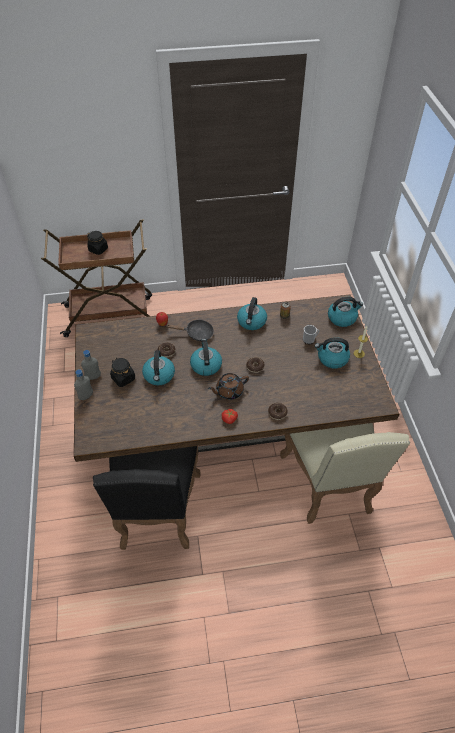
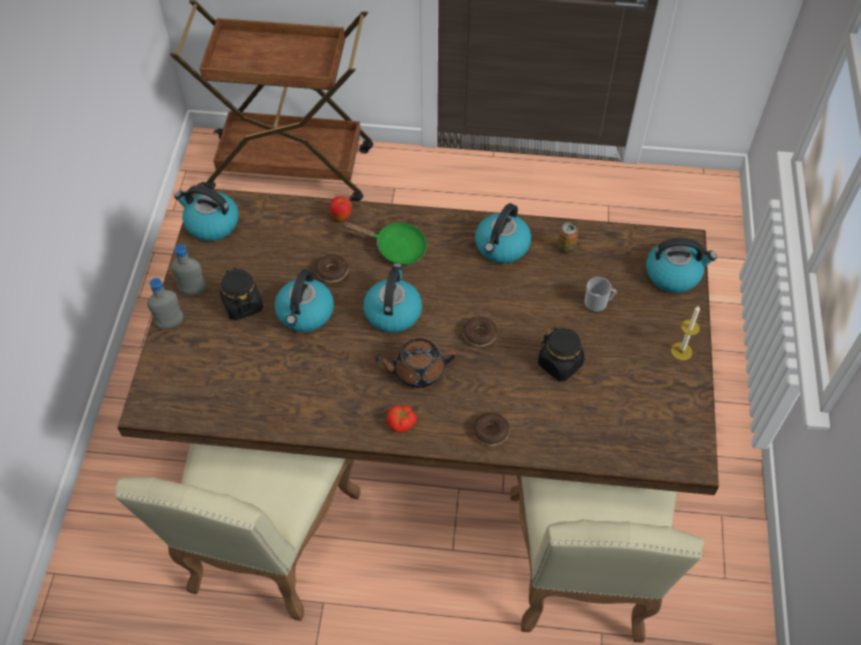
camera: 15 degrees right, 5 degrees up
(98, 249) = (278, 53): black jar -> black jar (560, 364)
(157, 513) = (267, 544): black chair -> beige chair
(196, 333) = (395, 248): black frying pan -> green frying pan
(332, 359) = (626, 350): kettle -> kettle (211, 224)

